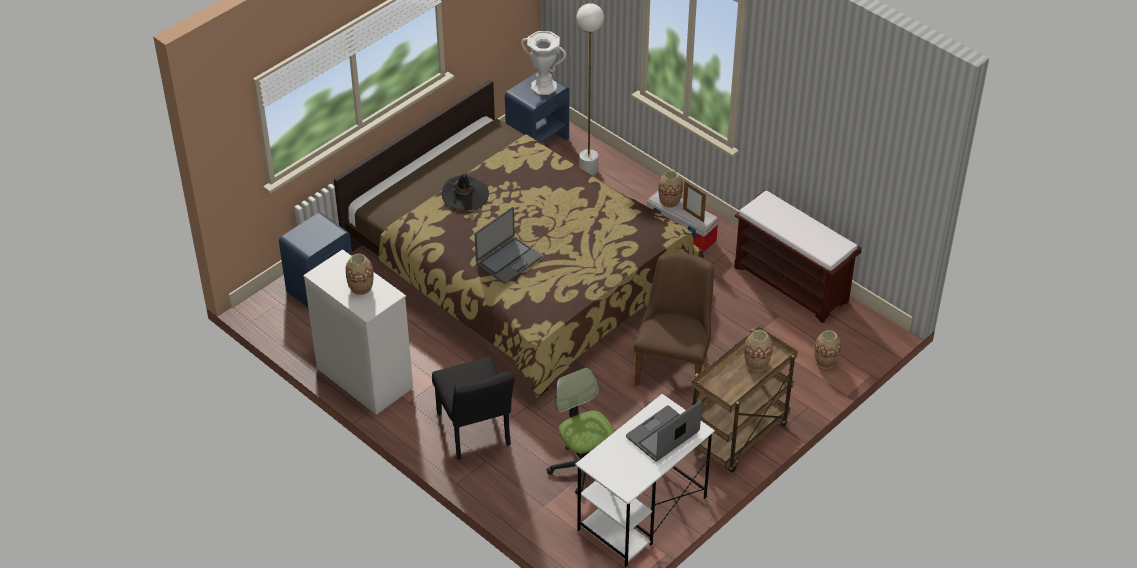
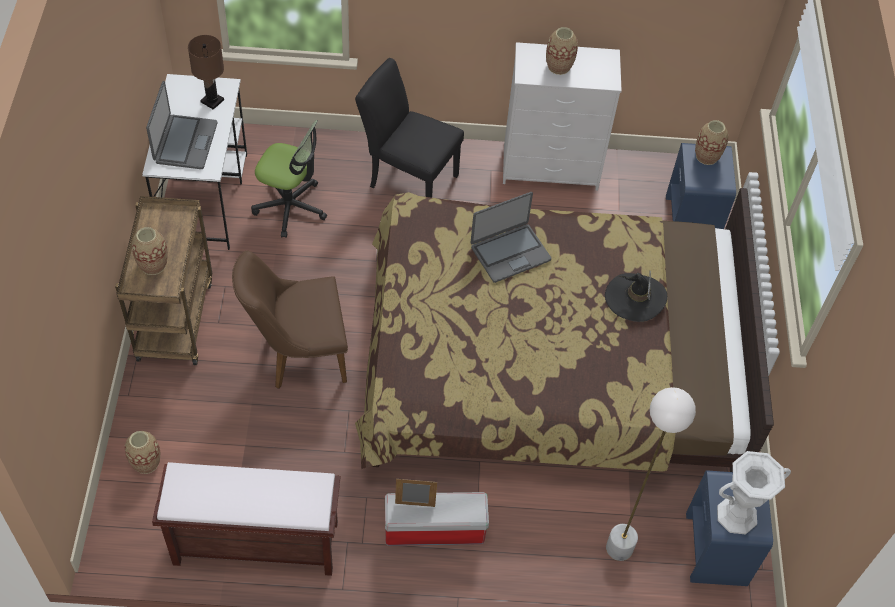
camera: 135 degrees right, 10 degrees up
(508, 260) = (510, 253): laptop -> laptop turned 120 degrees counterclockwise
(613, 457) = (212, 101): none -> brown table lamp
(669, 202) = (458, 506): vase -> vase (707, 156)
(674, 365) = (297, 355): brown chair -> brown chair turned 105 degrees clockwise

